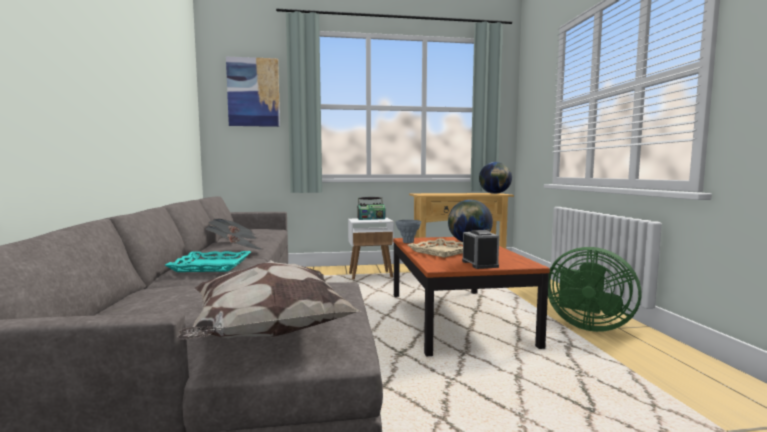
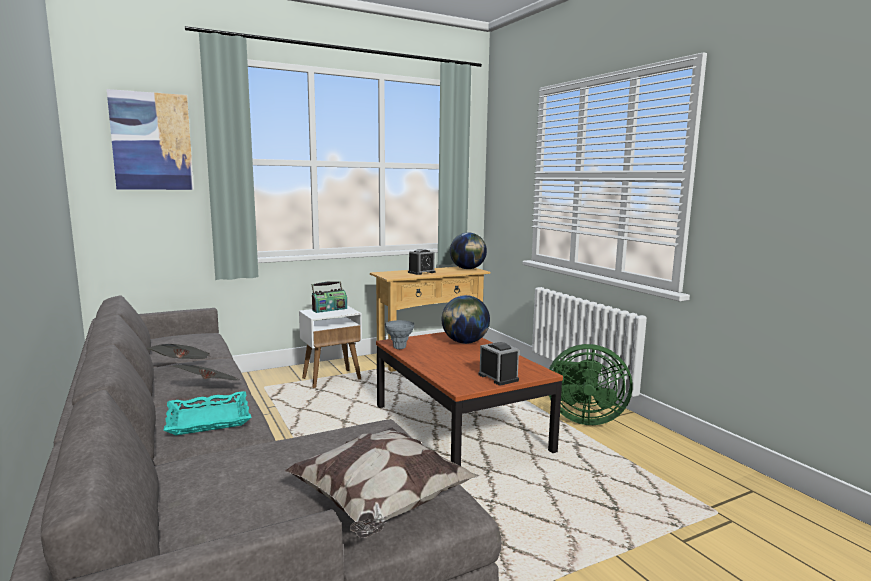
camera: 20 degrees left, 5 degrees up
(442, 251) = (447, 360): beige tray -> none
(451, 194) = (421, 272): none -> alarm clock

